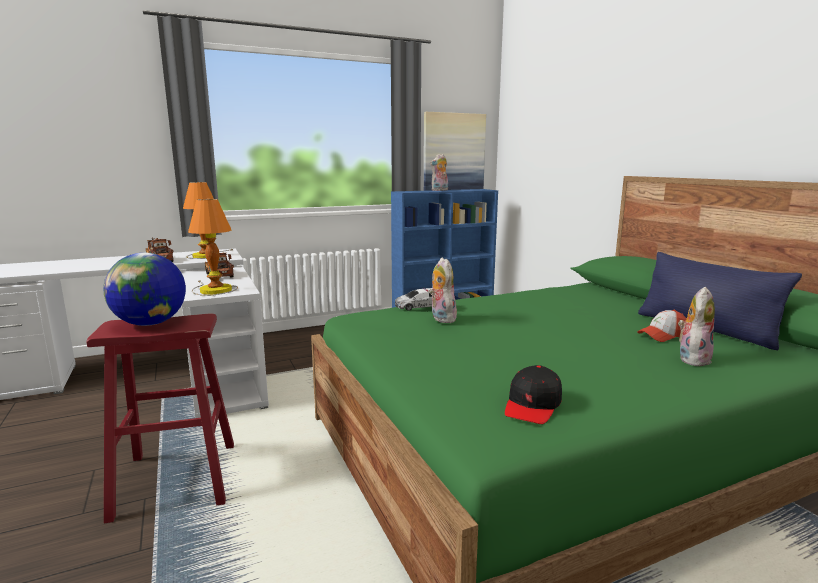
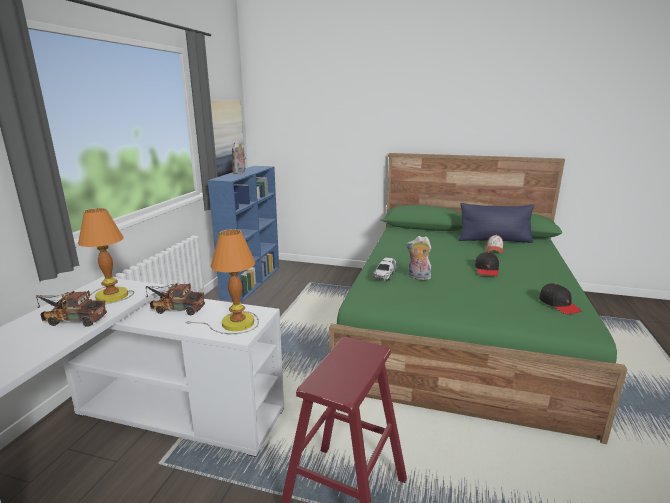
camera: 50 degrees left, 5 degrees up
(150, 324) = (340, 368): globe -> none
(562, 343) = (487, 269): none -> black cap
(692, 358) = (528, 257): plush toy -> none

